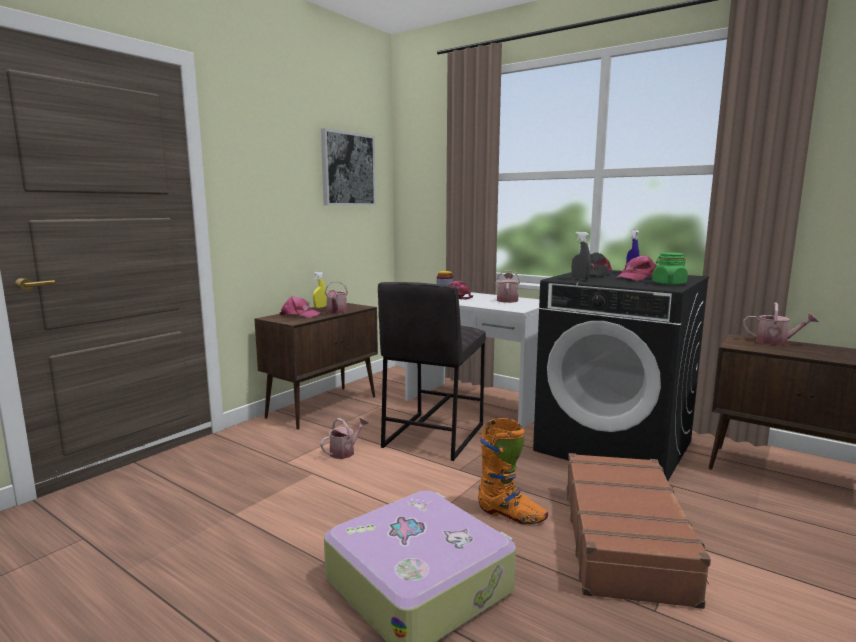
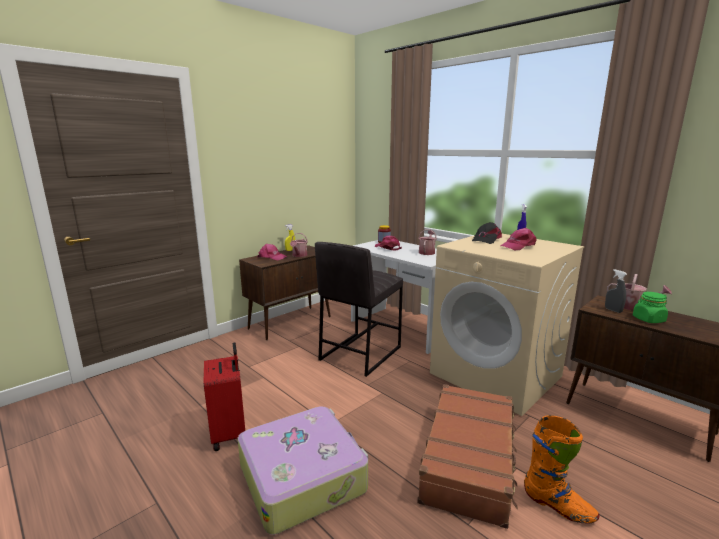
camera: 10 degrees right, 5 degrees up
(293, 544) = (230, 434): none -> red suitcase
(345, 452) = (292, 361): watering can -> none
(348, 169) = (316, 145): picture -> none
(511, 515) = (391, 427): orange boot -> orange boot (558, 506)
(580, 279) = (469, 246): grey spray bottle -> grey spray bottle (613, 310)
(615, 446) = (496, 375): black washing machine -> beige washing machine
(669, 284) = (538, 255): green jar -> green jar (648, 319)

